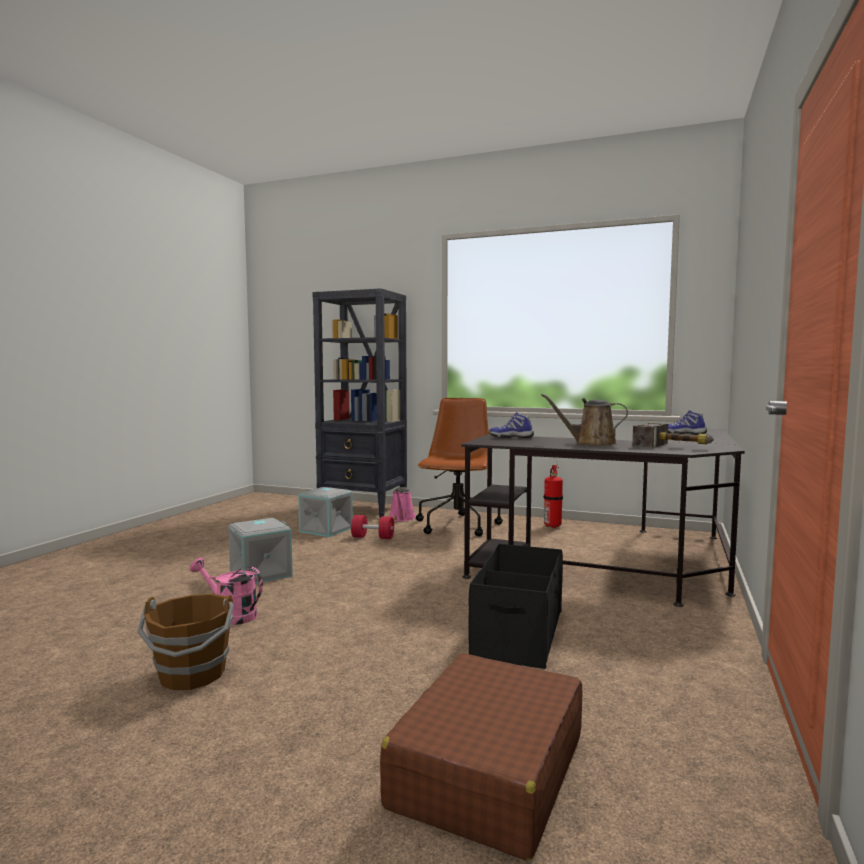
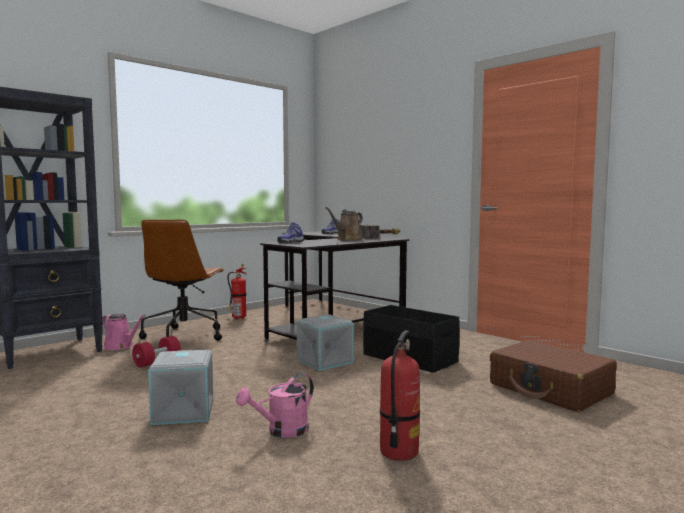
camera: 65 degrees left, 0 degrees up
(192, 675) = (398, 452): brown bucket -> fire extinguisher
(327, 529) = (90, 373): grey storage box -> grey storage box (324, 361)
(457, 526) = (184, 336): brown office chair -> brown office chair turned 120 degrees counterclockwise

